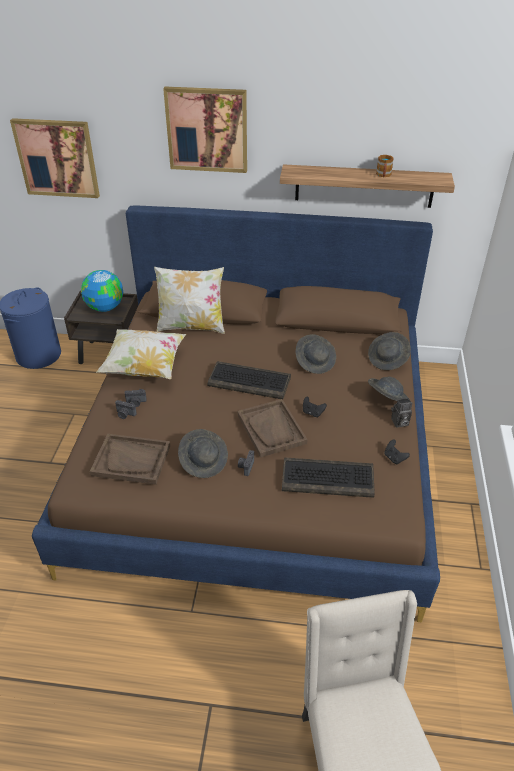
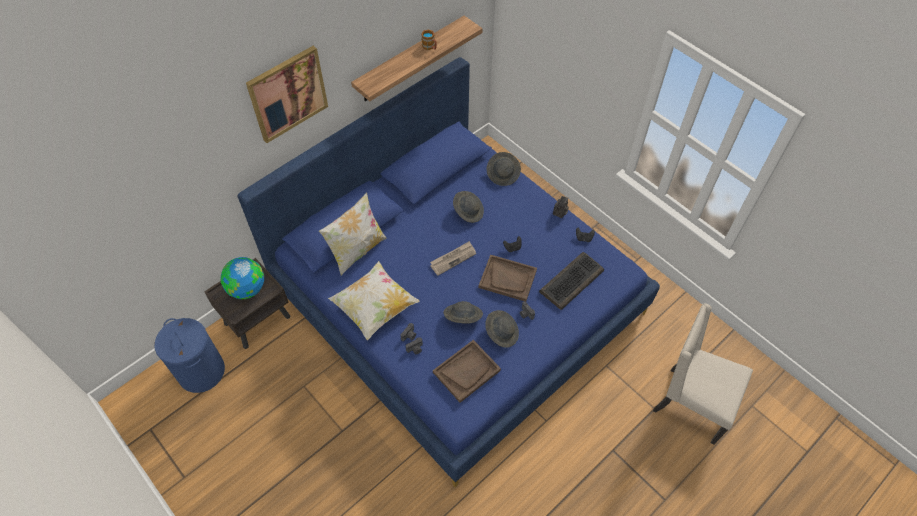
camera: 50 degrees left, 15 degrees up
(57, 158) = (157, 201): picture -> none
(250, 381) = (453, 259): keyboard -> newspaper
(257, 454) = (457, 300): brown bed -> blue bed
(386, 398) = (535, 203): grey hat -> grey hat (462, 318)

